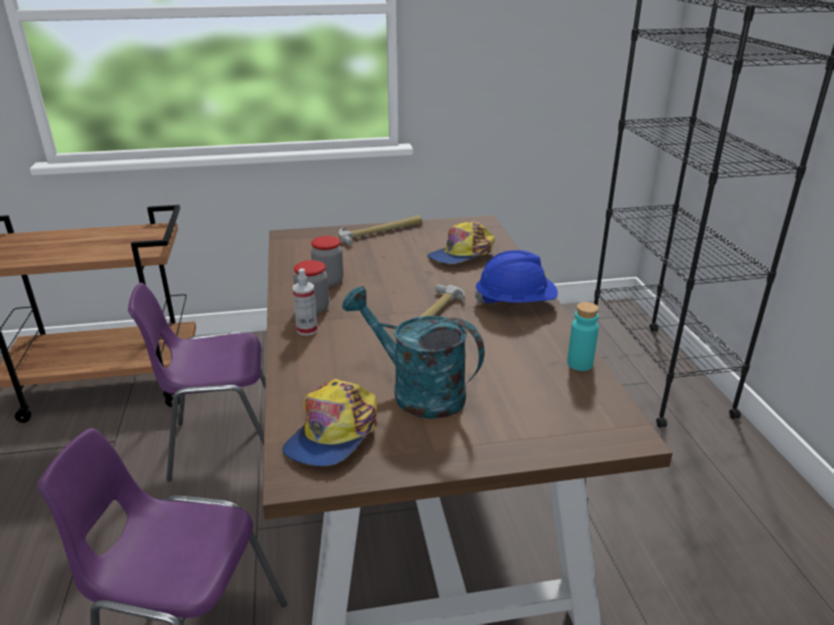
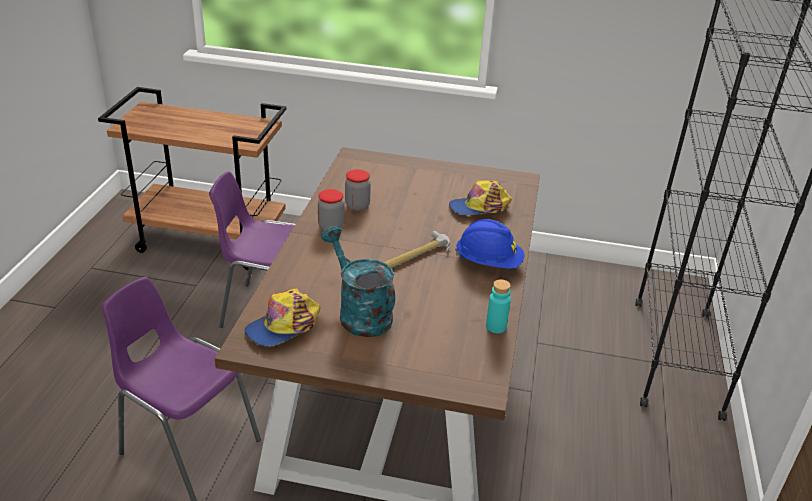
camera: 20 degrees right, 5 degrees up
(307, 330) = (315, 243): spray bottle -> none
(381, 232) = (429, 169): hammer -> none

